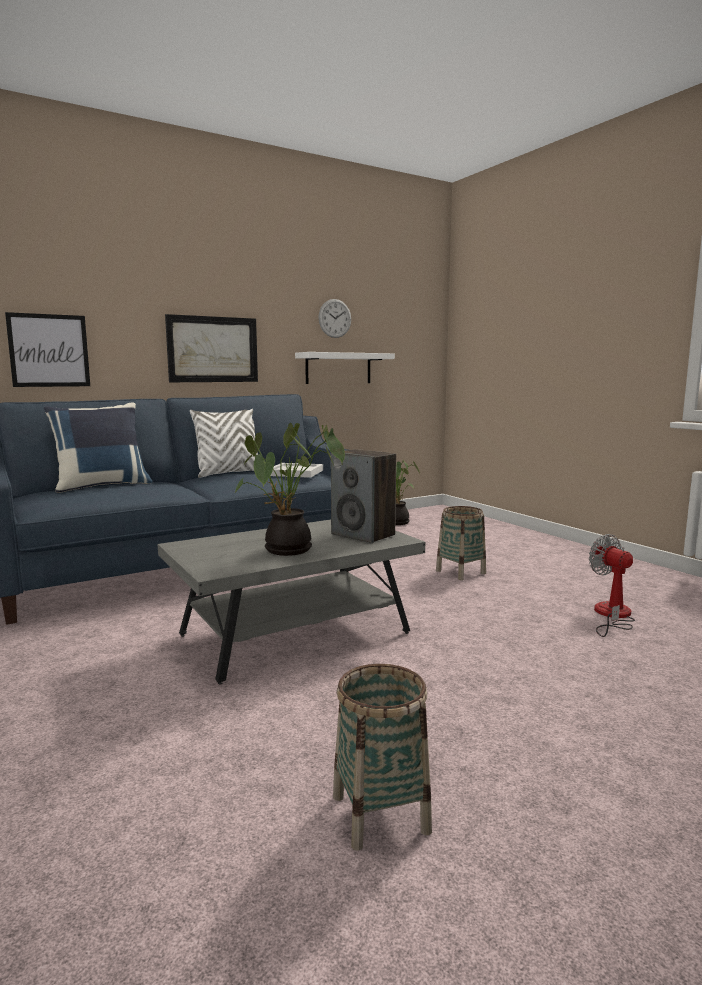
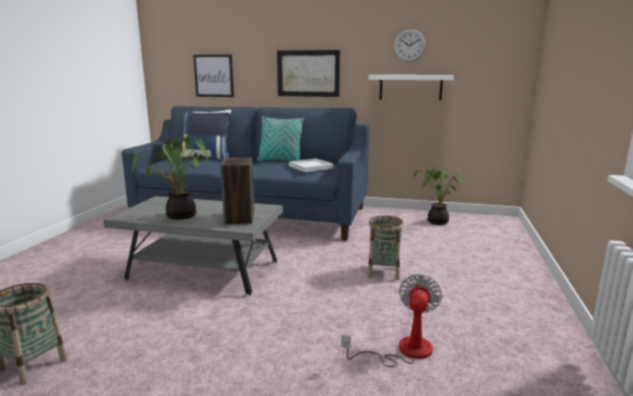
camera: 45 degrees right, 5 degrees up
(228, 473) = (280, 161): white pillow -> turquoise pillow

